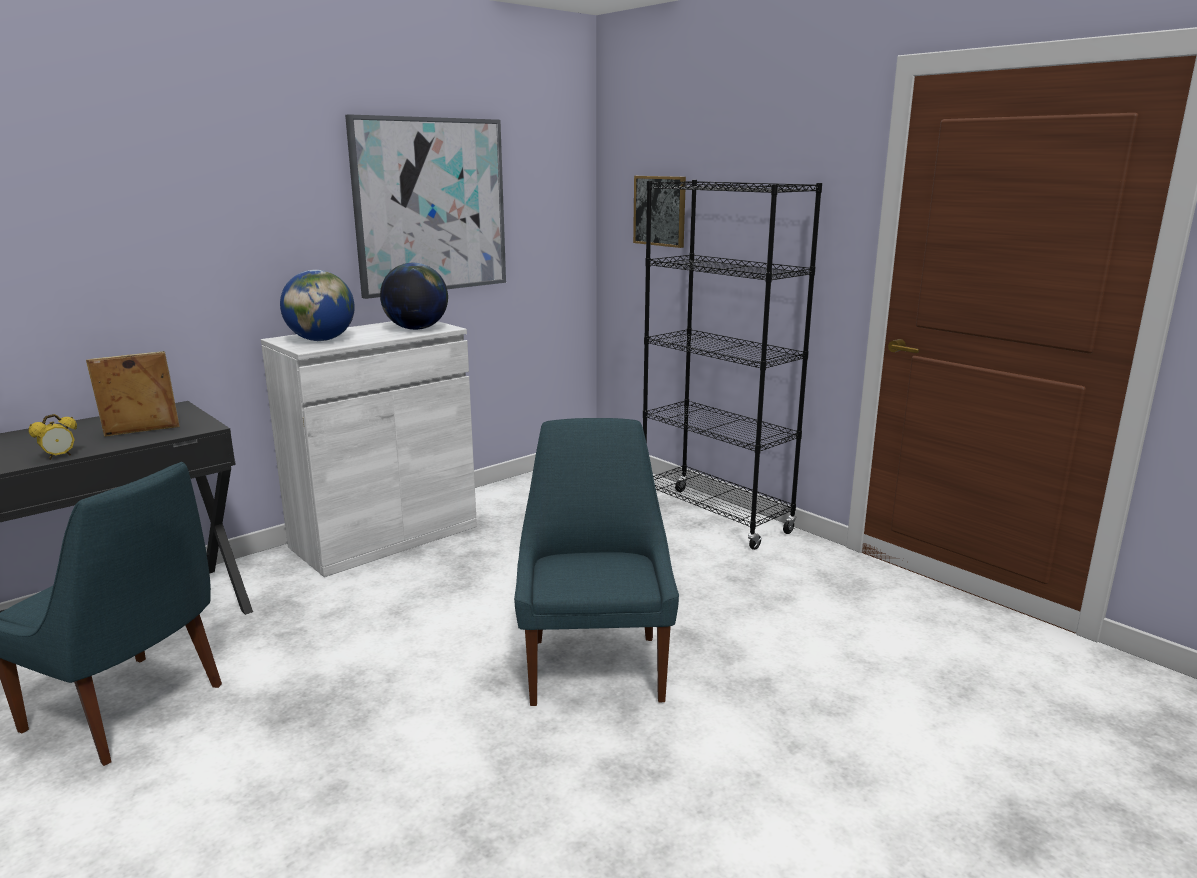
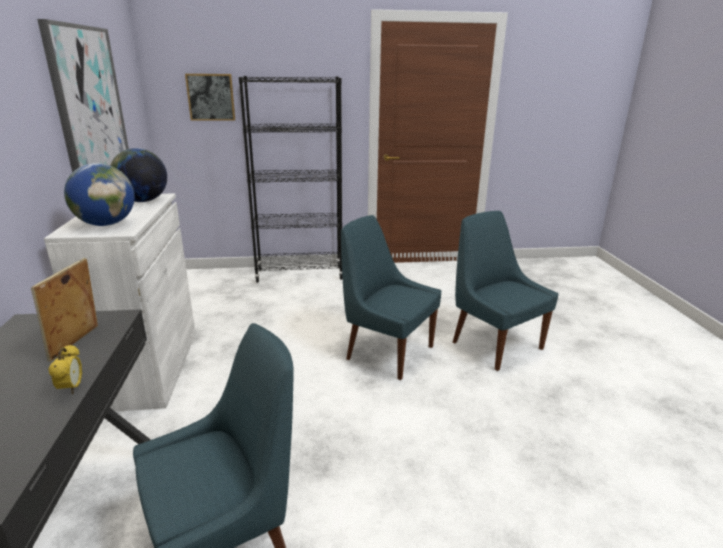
camera: 55 degrees left, 5 degrees up
(765, 769) = (494, 344): none -> blue chair

